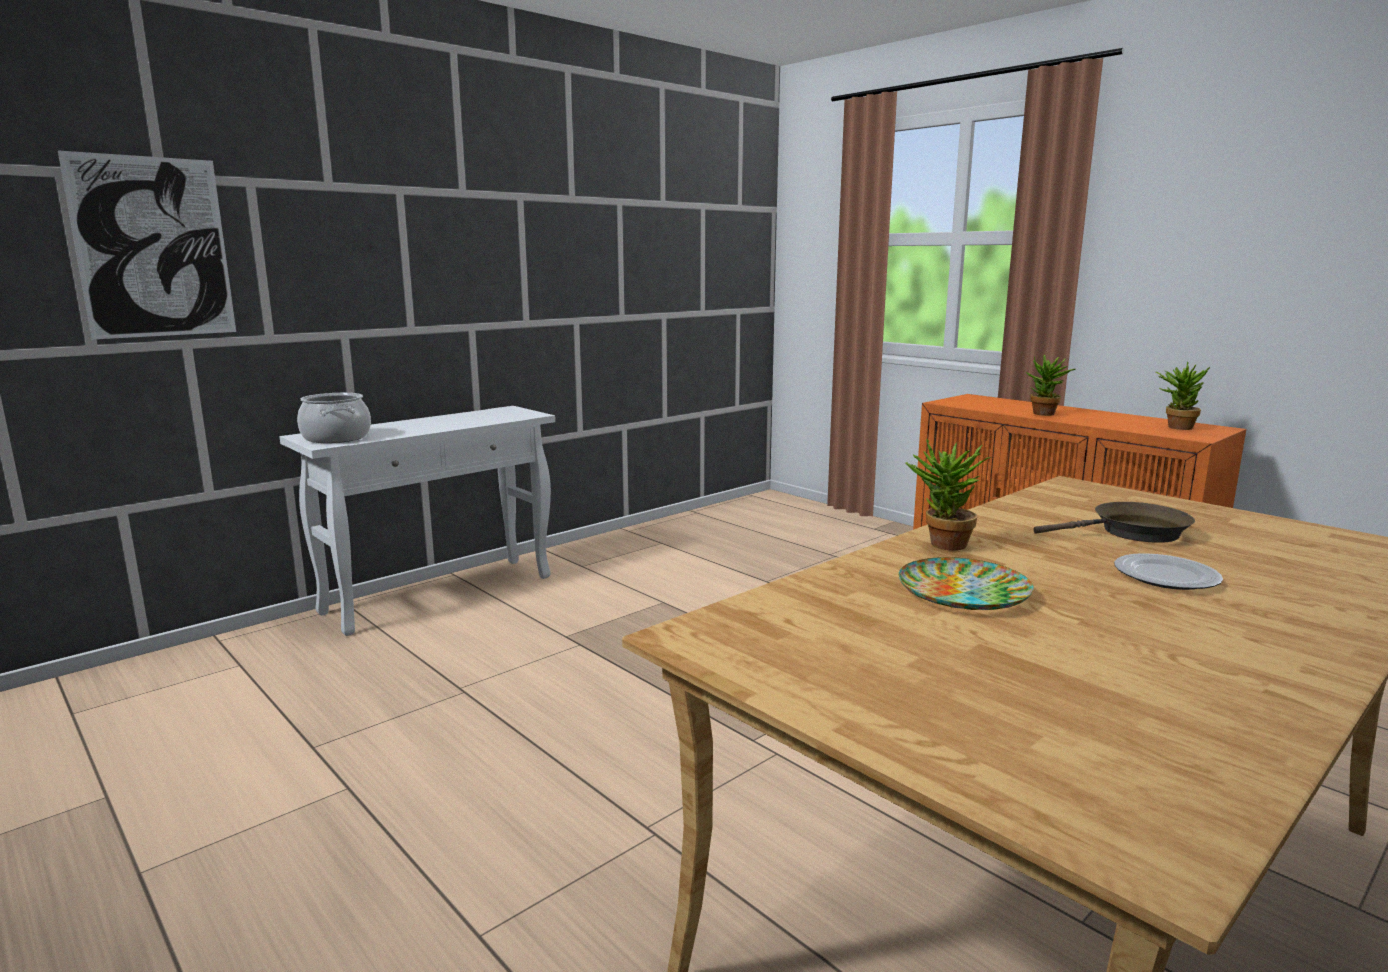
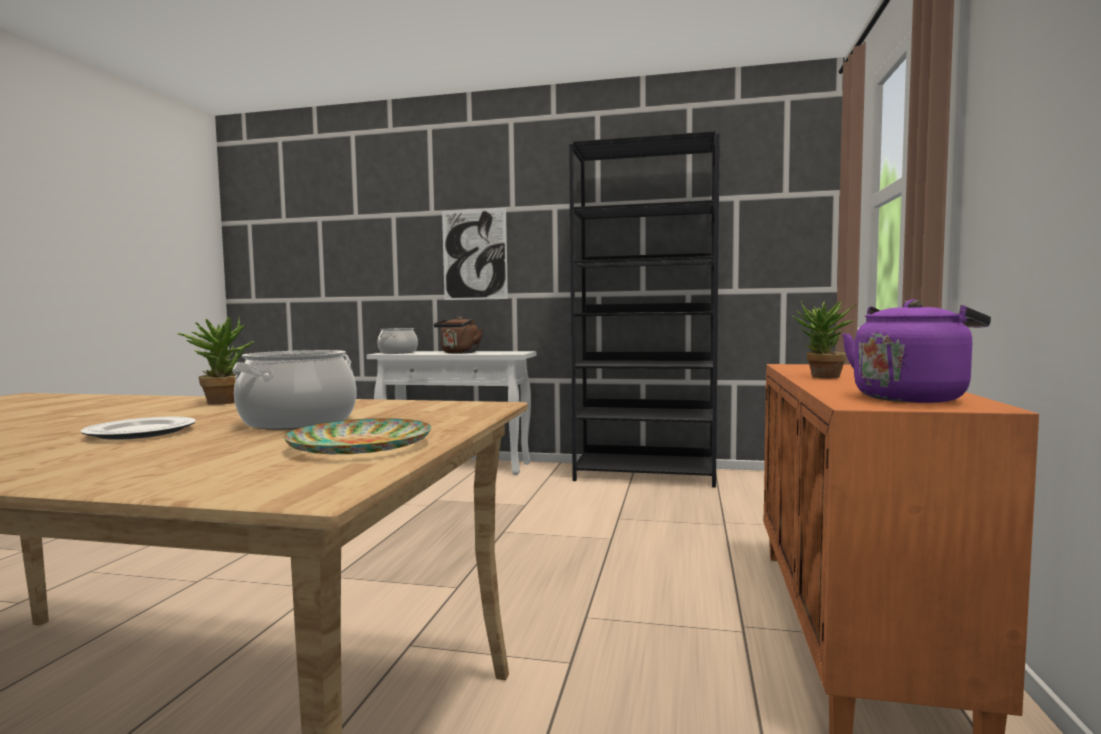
camera: 55 degrees right, 10 degrees down
(153, 248) = (348, 251): picture -> picture (474, 254)
(447, 424) = (459, 353): none -> brown kettle
(659, 534) = (645, 474): none -> black bookcase
(964, 592) = (94, 410): plate -> plate (360, 446)
(1132, 533) = (299, 422): brown frying pan -> cooking pot
(1175, 427) = (911, 398): potted plant -> purple kettle

